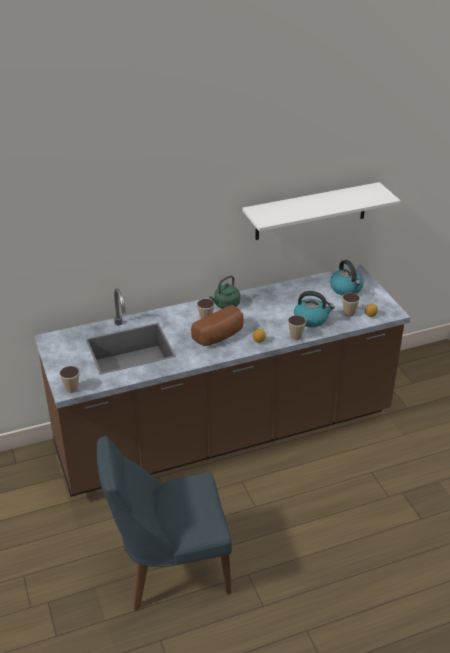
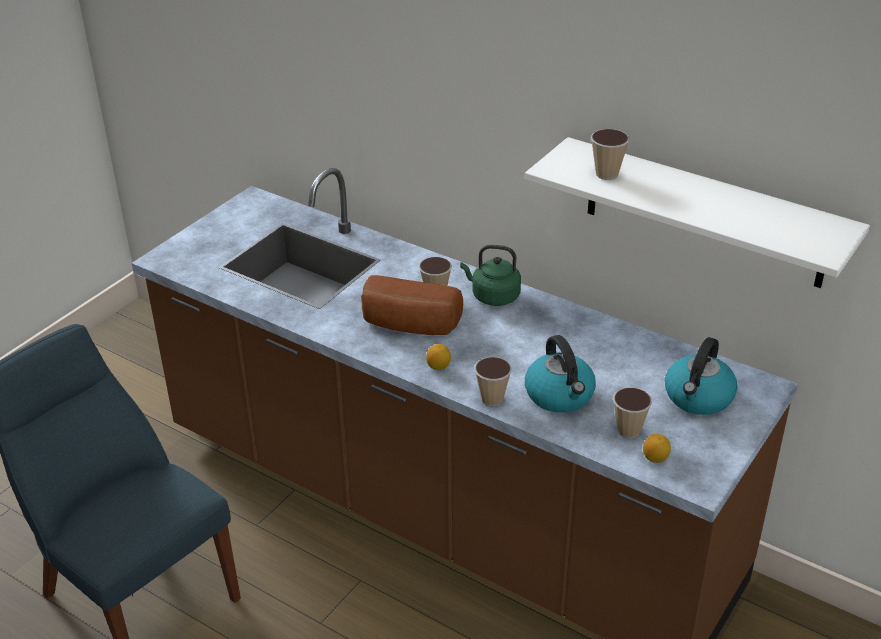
camera: 55 degrees right, 0 degrees up
(71, 389) = (168, 261): cup -> cup (607, 174)

